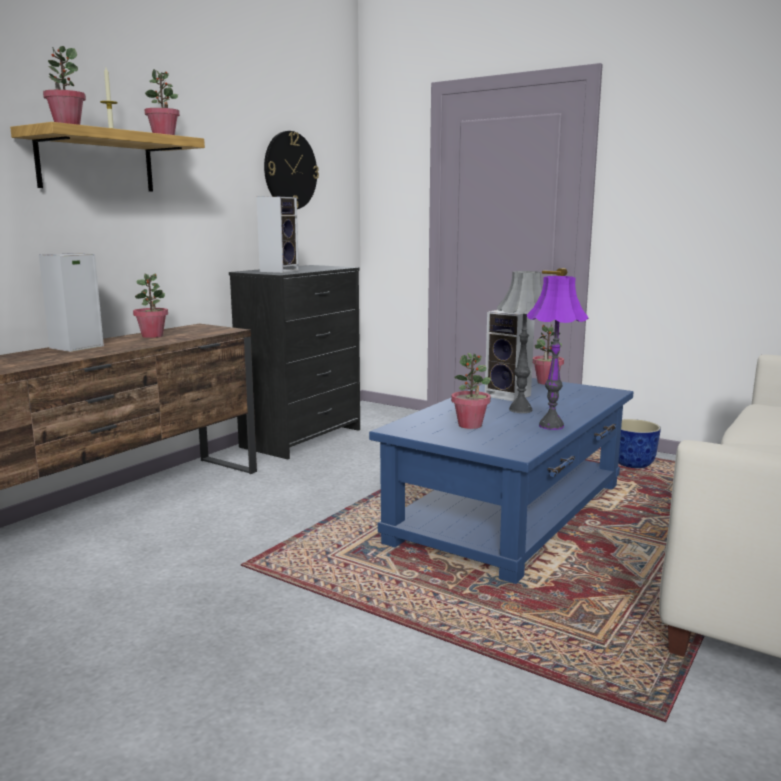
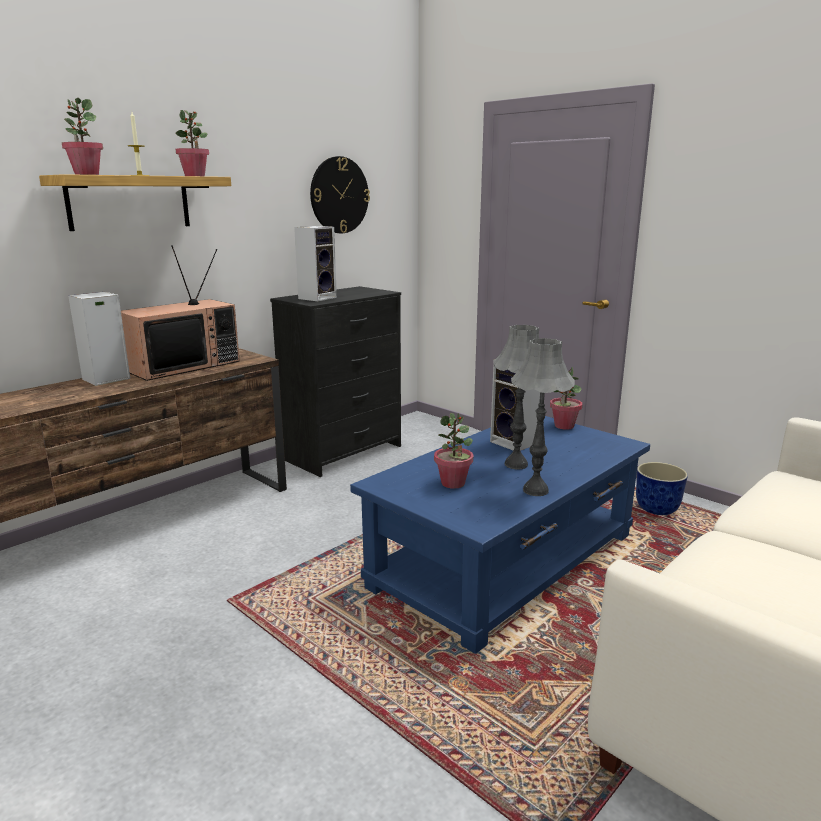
camera: 10 degrees right, 5 degrees up
(152, 336) = (183, 365): potted plant -> television
(551, 426) = (536, 490): purple table lamp -> grey table lamp

